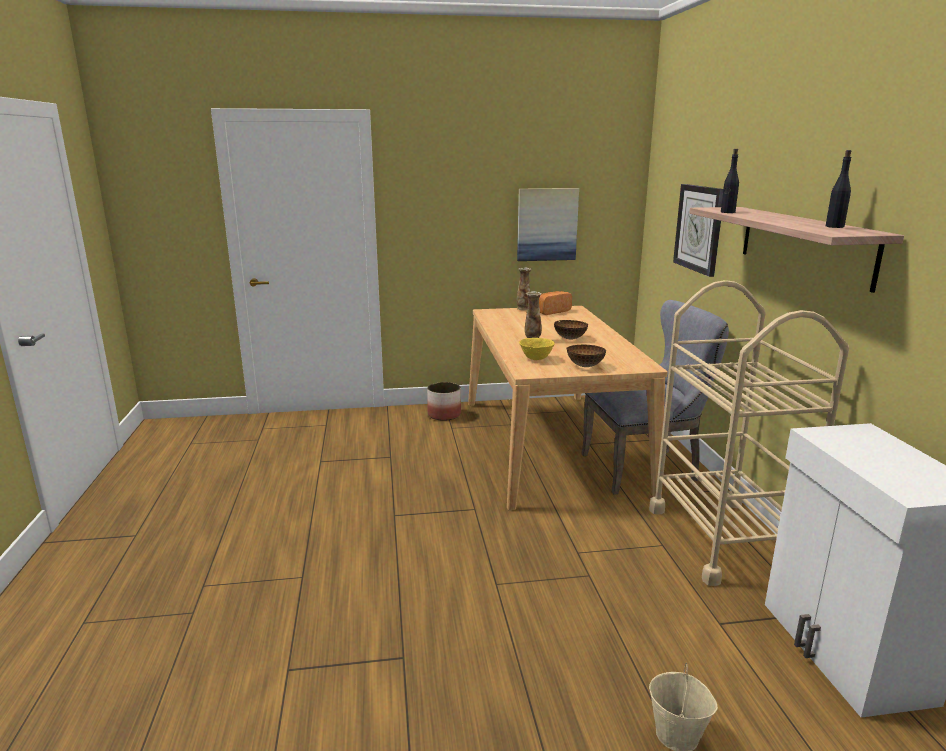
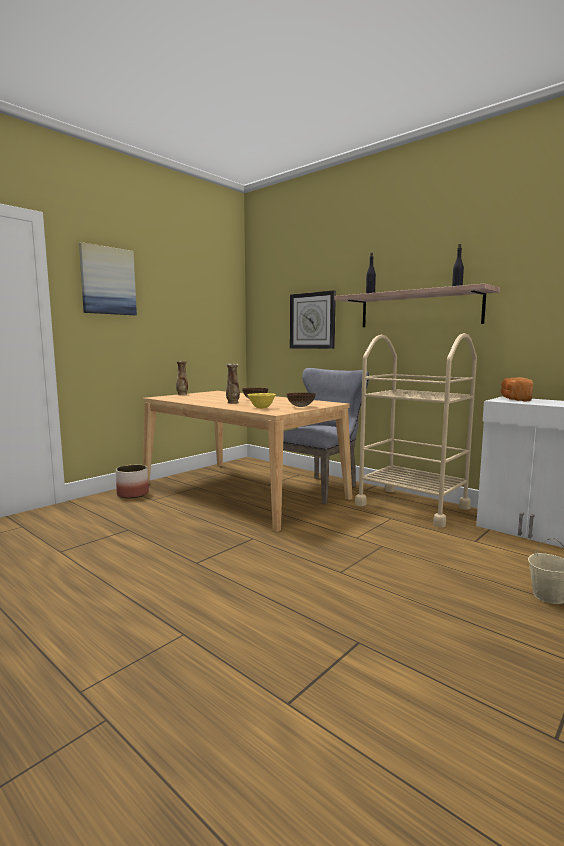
camera: 40 degrees left, 10 degrees down
(547, 224) = (188, 328): picture -> picture (108, 281)
(551, 311) = (205, 393): bread -> bread (514, 399)

